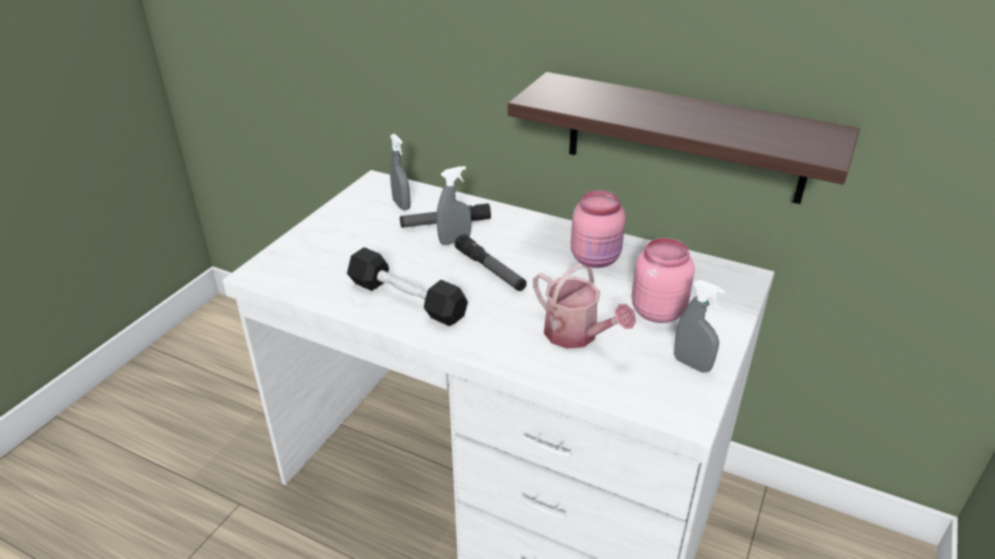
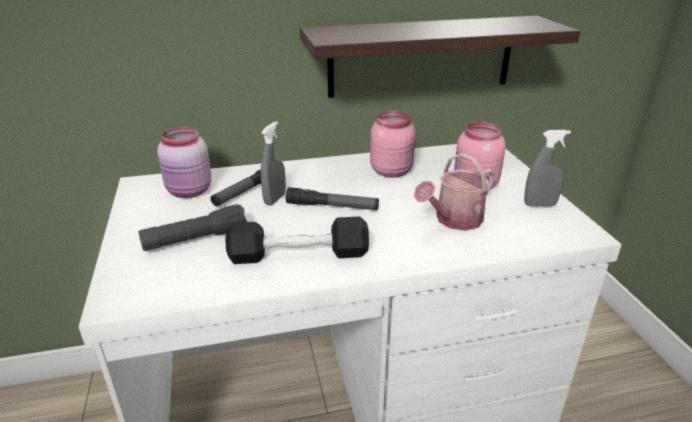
camera: 40 degrees left, 5 degrees down
(355, 250) = (196, 240): none -> black flashlight
(401, 205) = (190, 192): grey spray bottle -> pink jar
(577, 335) = (454, 220): watering can -> watering can turned 135 degrees clockwise

